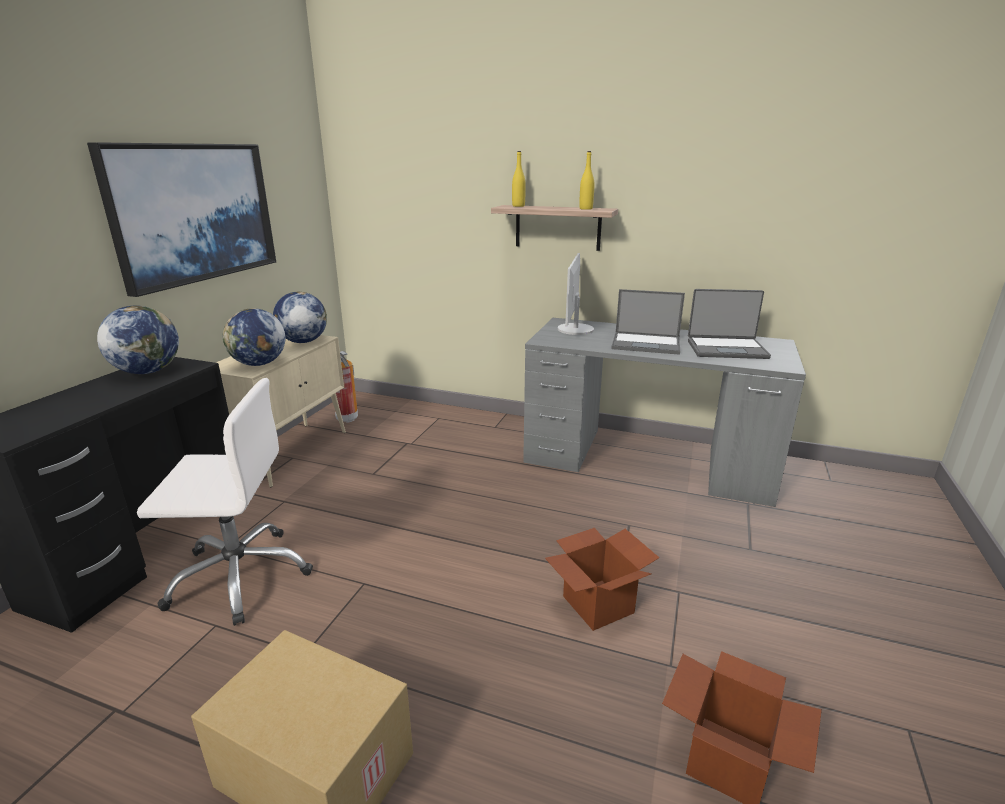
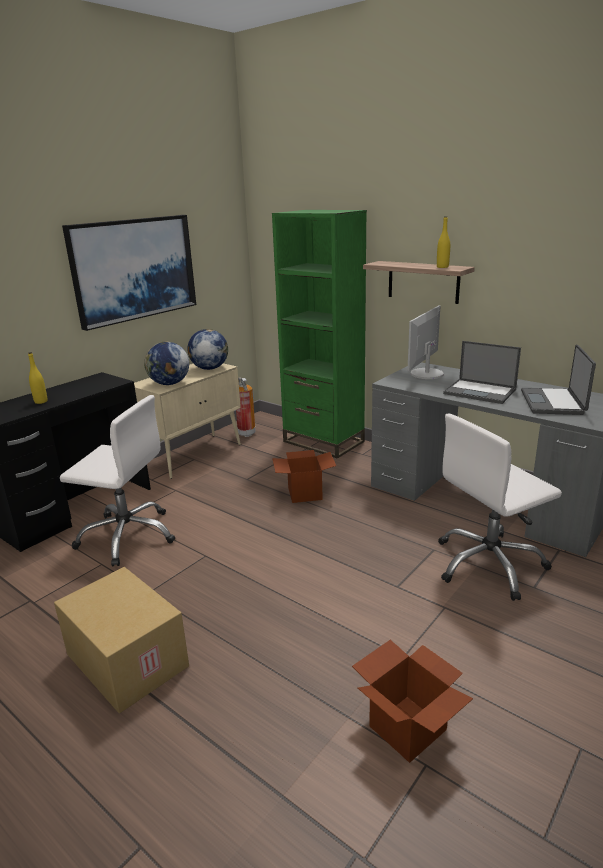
camera: 20 degrees right, 0 degrees up
(147, 371) = (87, 383): globe -> none
(444, 418) = (323, 441): none -> green bookcase
(518, 206) = (388, 262): yellow bottle -> yellow bottle (41, 401)
(598, 604) = (371, 603): cardboard box -> cardboard box (305, 493)
(693, 532) = (489, 564): none -> white office chair
(726, 349) = (553, 402): laptop -> laptop turned 75 degrees clockwise

